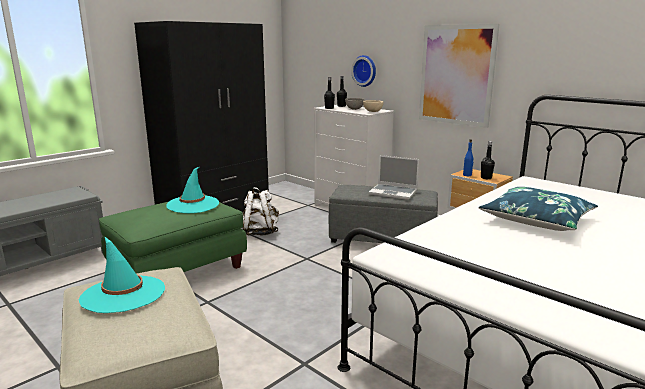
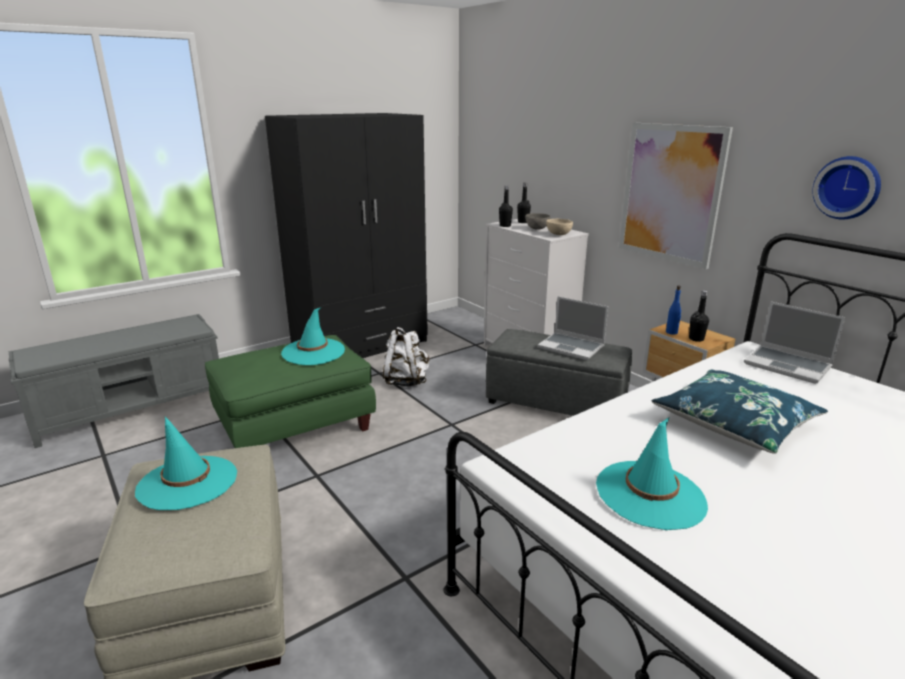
camera: 10 degrees right, 5 degrees up
(365, 71) = (556, 177): wall clock -> wall clock (847, 187)
(499, 263) = (650, 495): none -> turquoise hat
(556, 187) = (788, 366): none -> laptop

